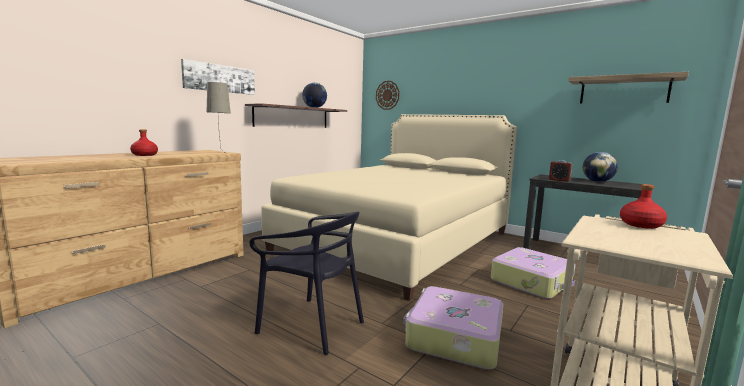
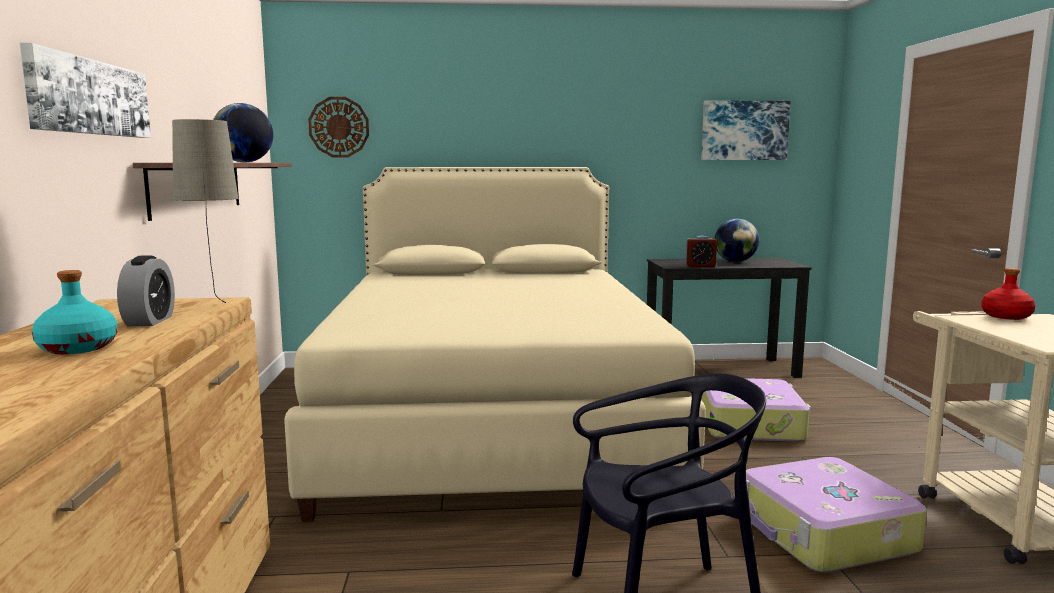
camera: 40 degrees left, 0 degrees up
(145, 155) = (79, 348): red bottle -> turquoise bottle
(187, 153) = (149, 321): none -> alarm clock
(623, 90) = (744, 130): shelf -> picture

